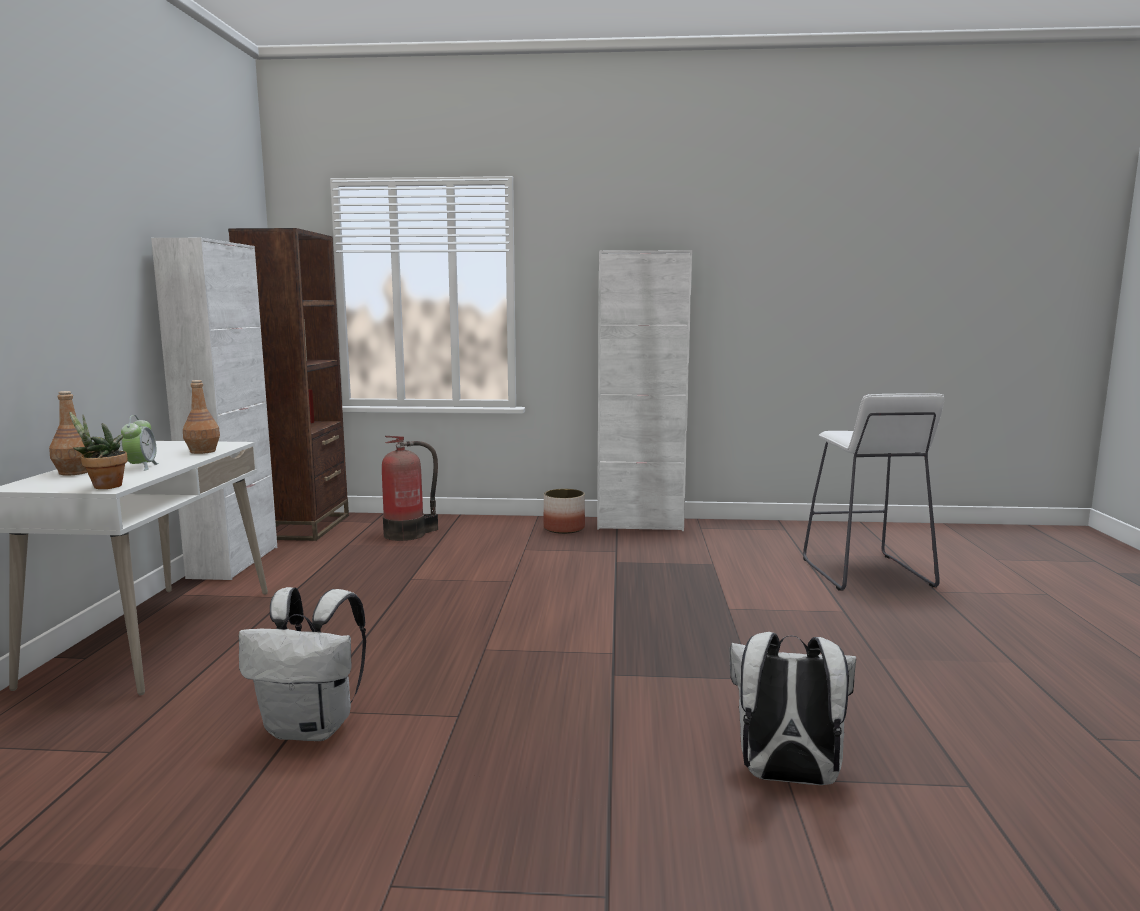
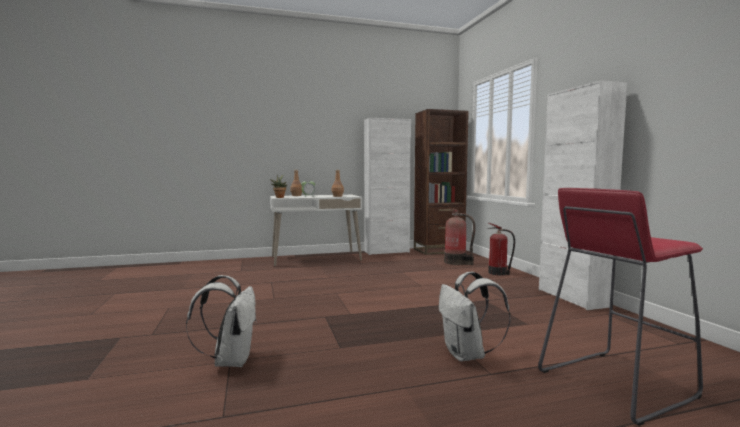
camera: 70 degrees right, 5 degrees down
(312, 728) = (259, 284): white backpack -> white backpack (467, 355)
(501, 527) = (498, 273): none -> fire extinguisher
(564, 528) = (524, 283): planter -> none
(865, 573) = (614, 383): white stool -> red stool

